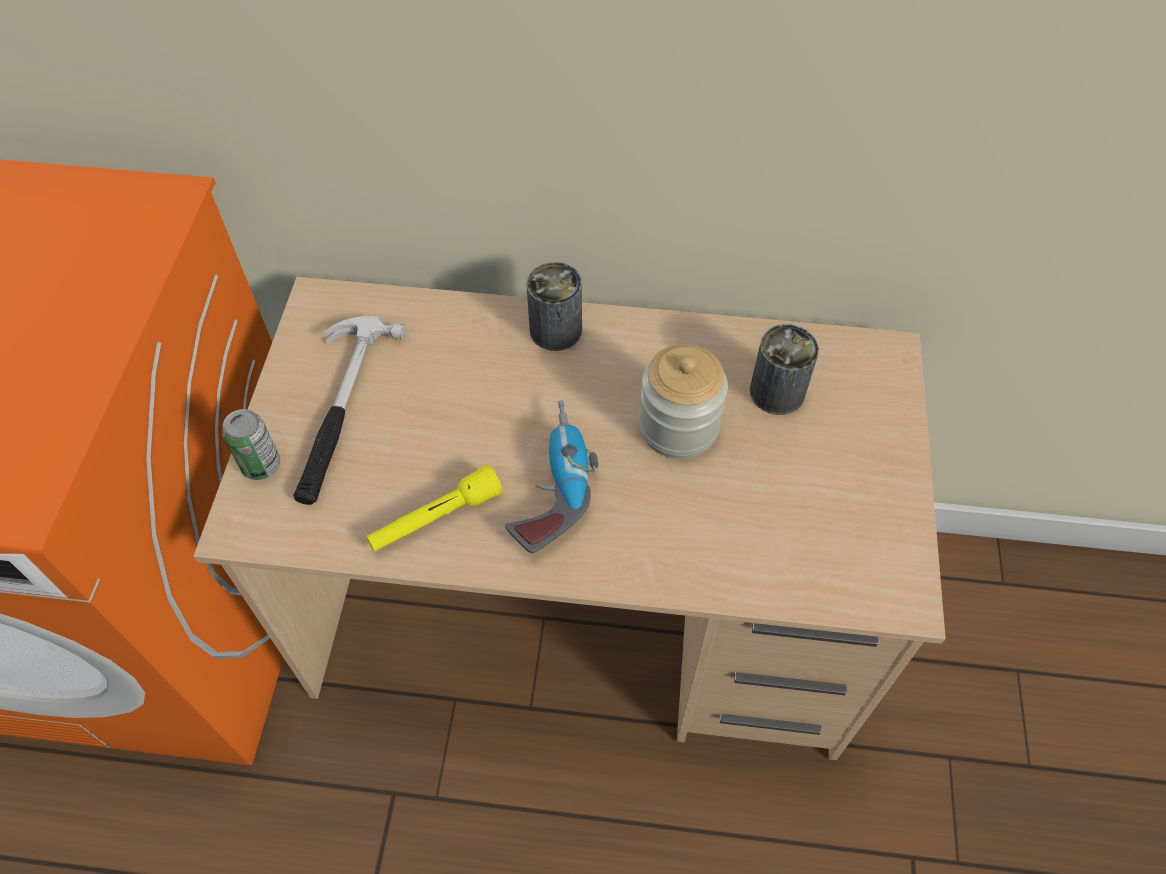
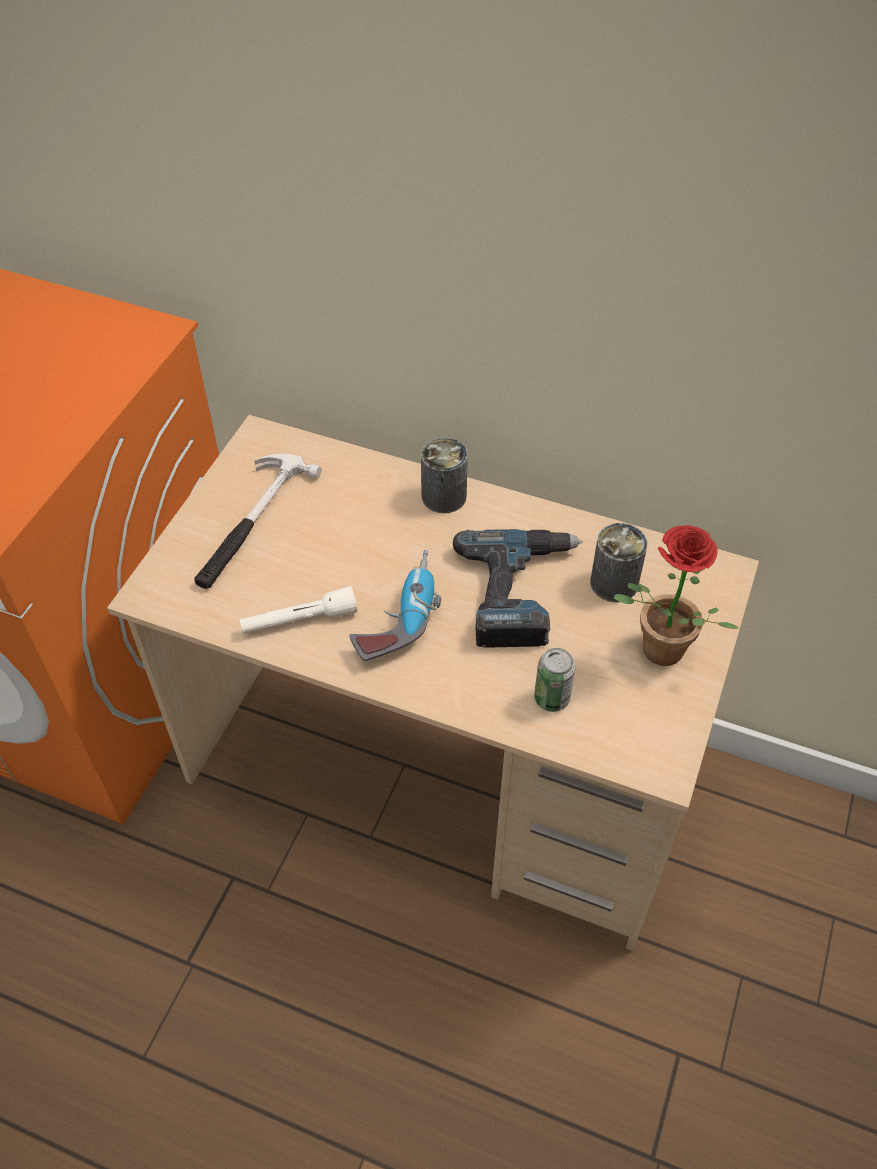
camera: 15 degrees right, 5 degrees down
(261, 465) = (177, 552): can -> can (551, 698)
(435, 518) = (299, 620): yellow flashlight -> white flashlight
(678, 427) = (520, 593): jar -> power drill
(850, 465) = (656, 654): none -> potted plant

